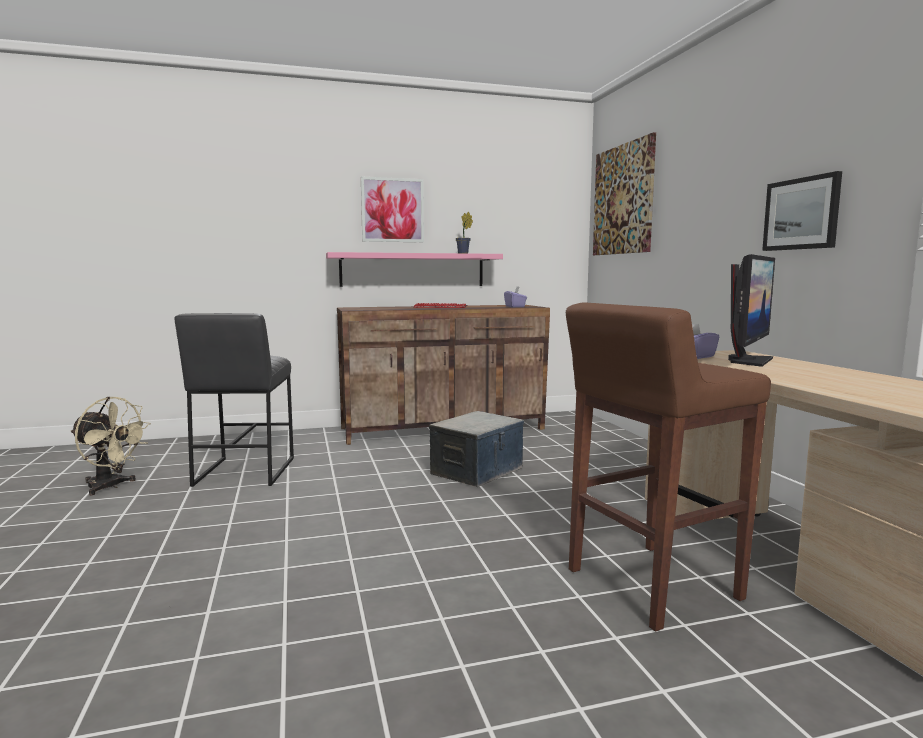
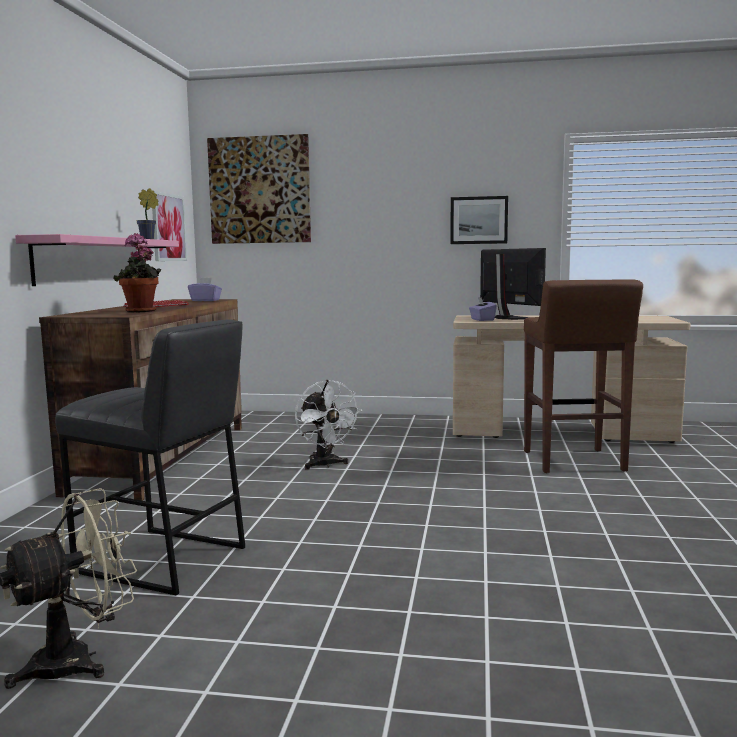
camera: 65 degrees left, 0 degrees up
(388, 309) = (141, 311): none -> potted plant
(392, 210) = (70, 177): picture -> picture (168, 227)
(477, 471) = (325, 465): storage box -> white fan

